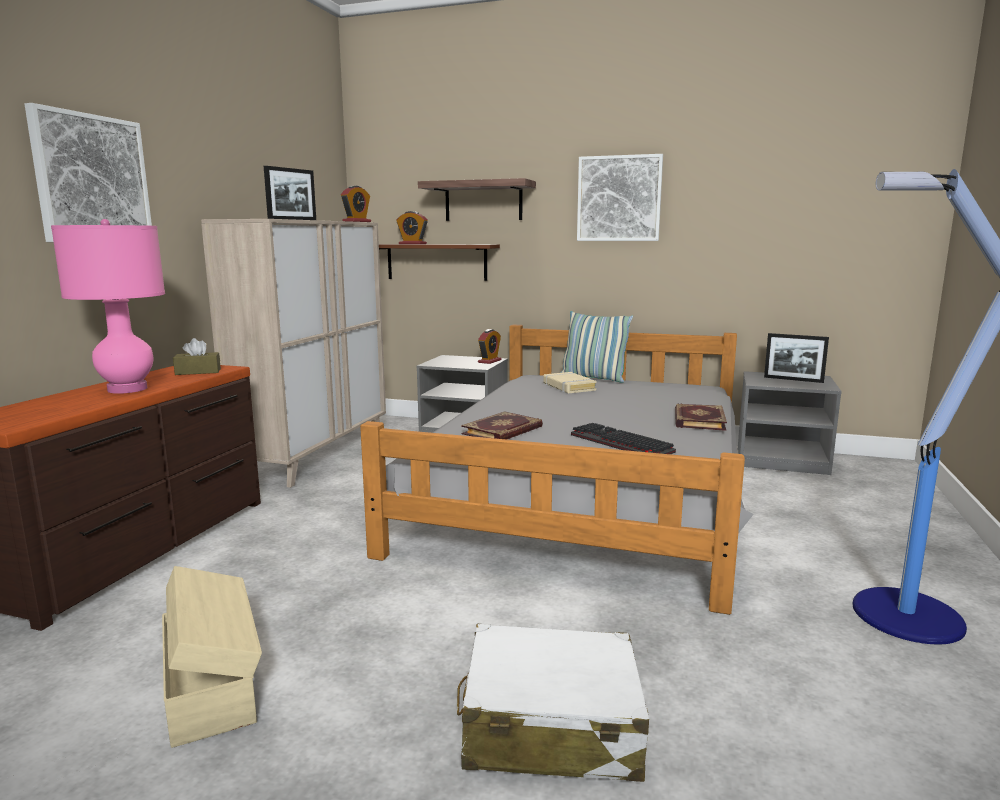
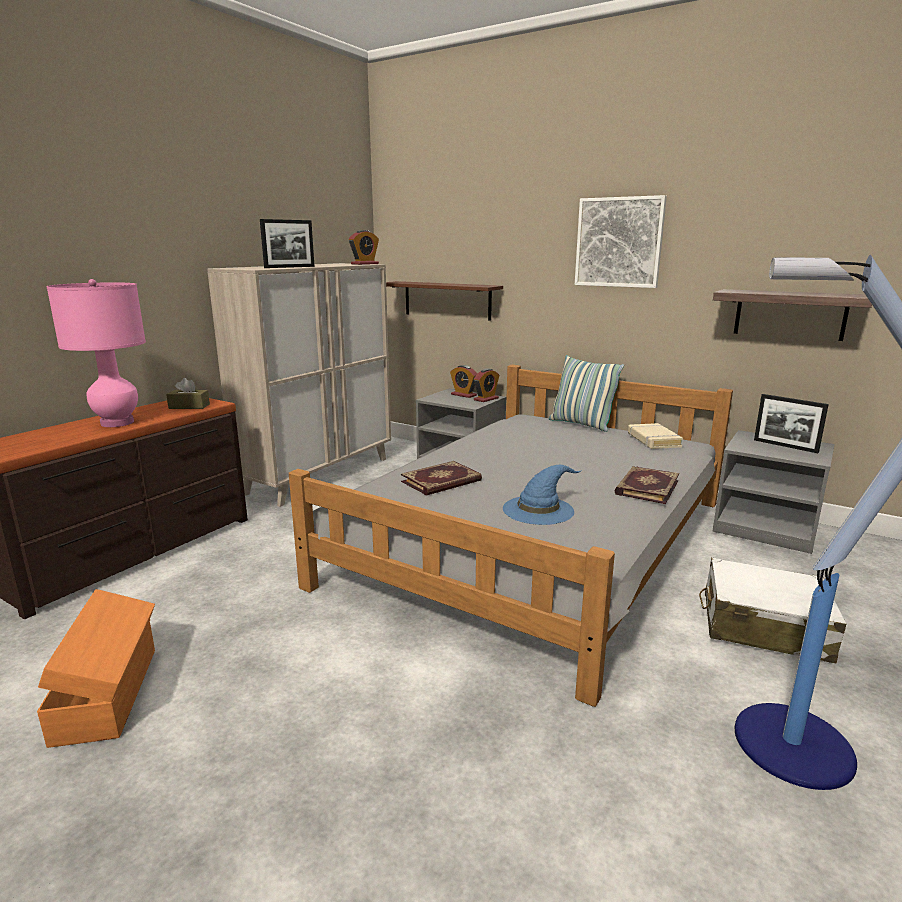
camera: 15 degrees right, 5 degrees up
(92, 179) = (98, 239): picture -> none
(212, 684) = (109, 693): beige storage box -> orange storage box
(412, 244) = (424, 283): alarm clock -> alarm clock (463, 395)
(483, 201) = (489, 242): shelf -> shelf (790, 314)
(550, 727) = (347, 797): white suitcase -> white suitcase (763, 626)
(568, 387) = (546, 433): beige book -> beige book (653, 440)
(618, 443) = (539, 509): keyboard -> blue hat

